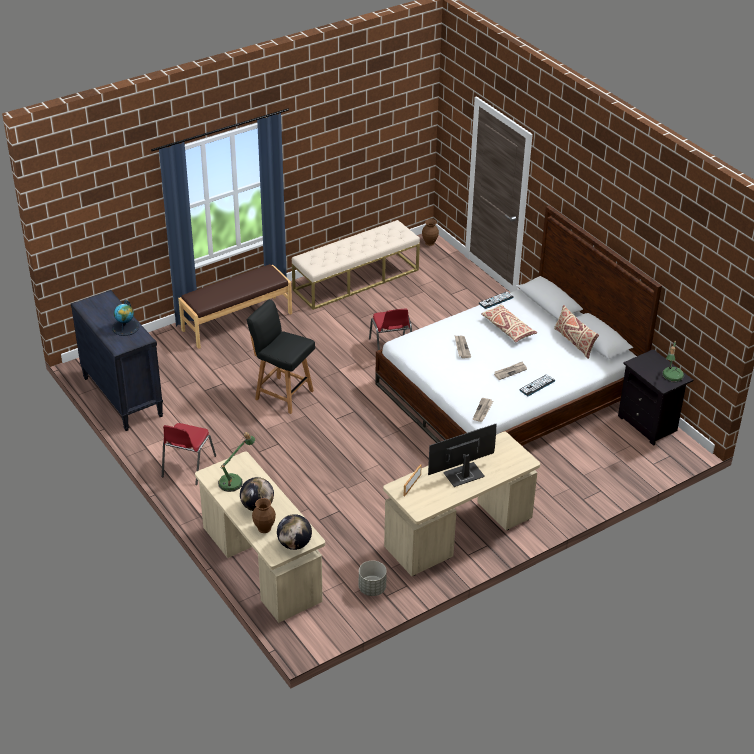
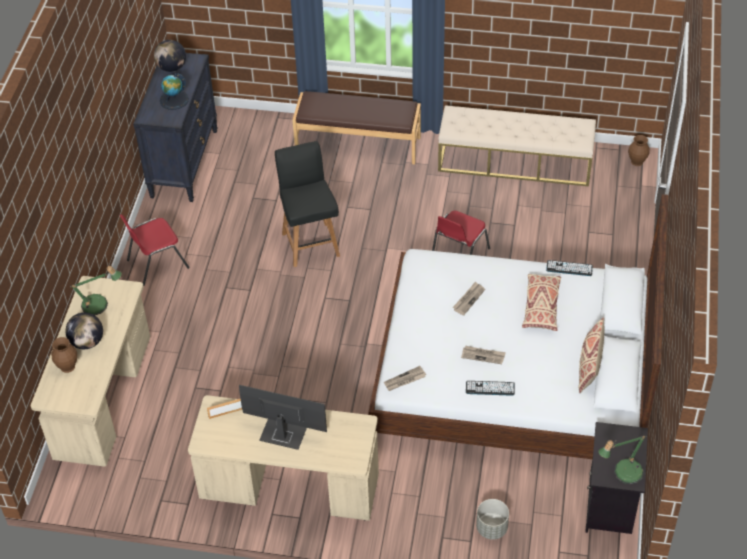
camera: 45 degrees right, 10 degrees up
(294, 544) = (71, 399): globe -> globe (171, 68)
(372, 588) = (158, 484): grey planter -> grey planter (492, 528)

